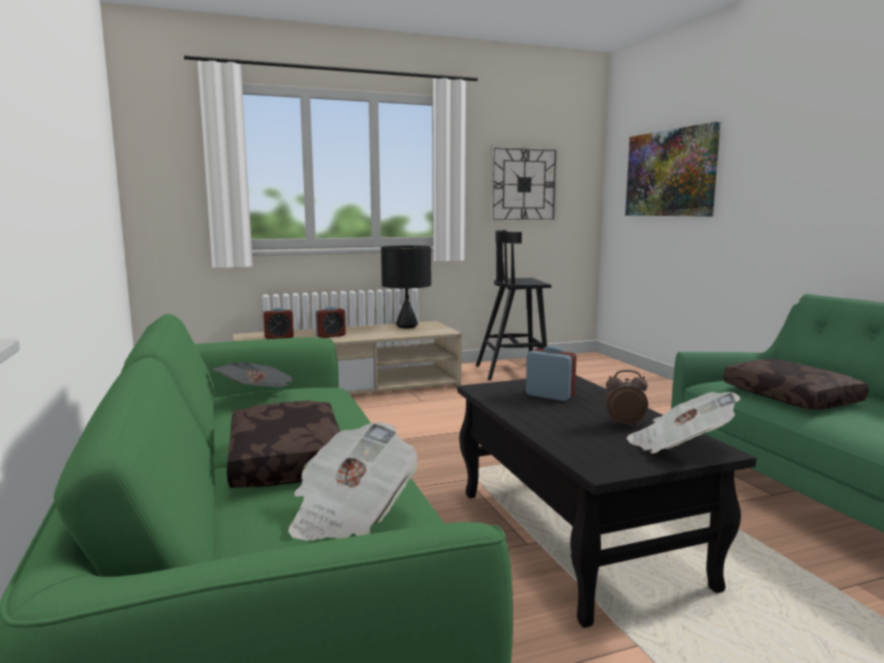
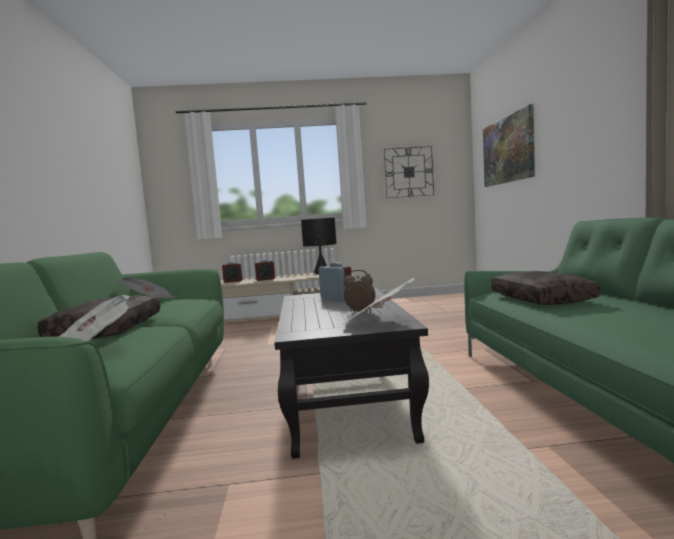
camera: 15 degrees right, 5 degrees down
(514, 371) = (403, 304): black stool -> none

